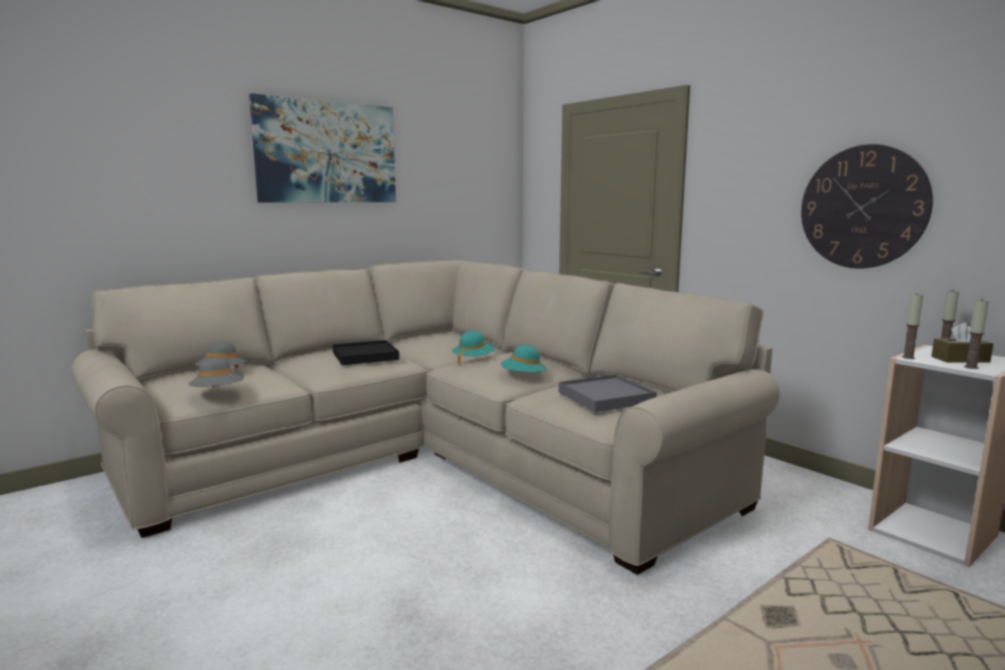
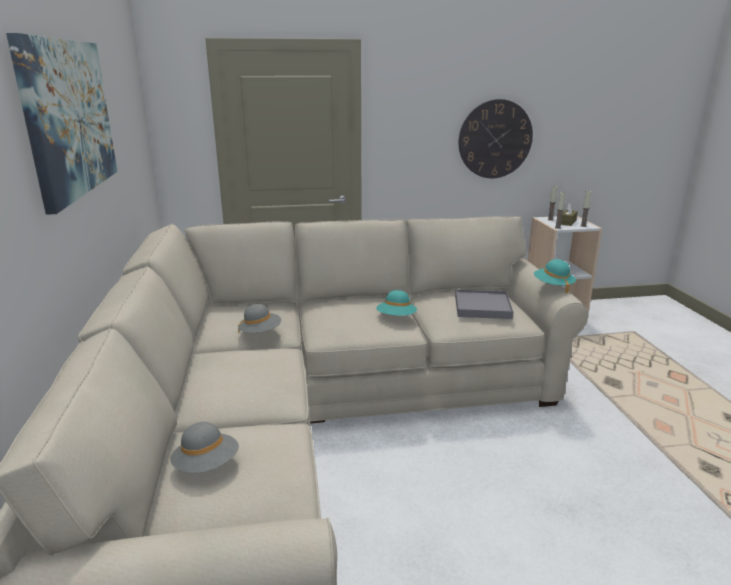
camera: 60 degrees left, 10 degrees up
(218, 393) = (295, 477): grey hat -> grey hat (260, 332)
(365, 356) = (247, 363): black tray -> none
(473, 359) = (321, 321): turquoise hat -> turquoise hat (553, 286)

